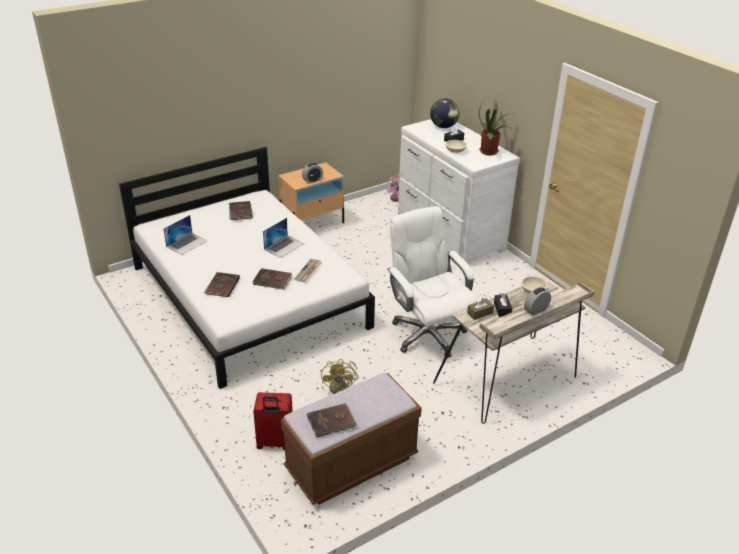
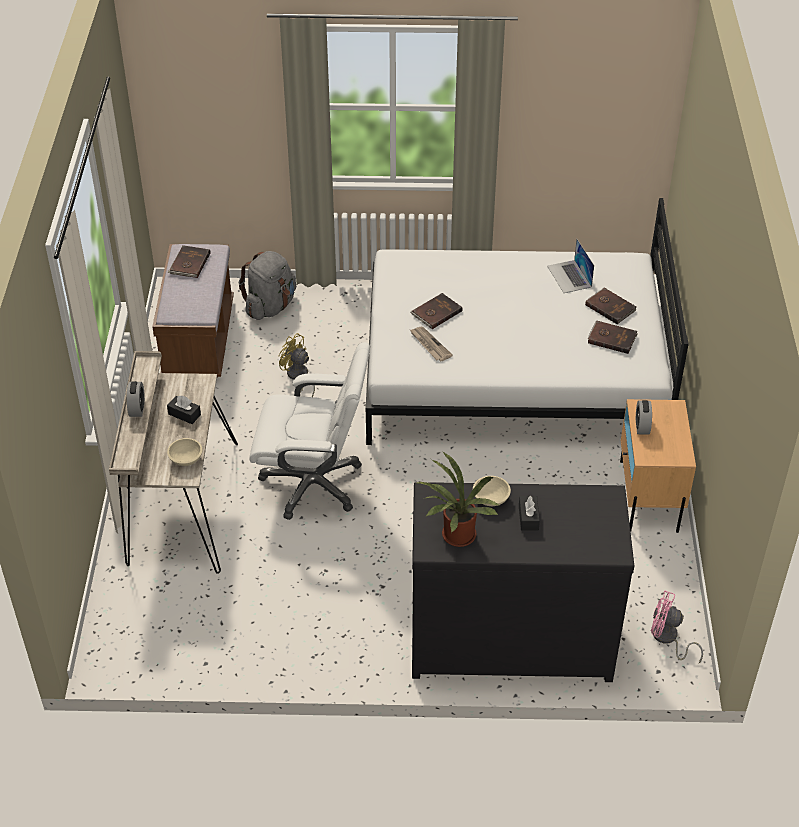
camera: 125 degrees right, 10 degrees up
(222, 286) = (457, 274): brown book -> brown book (610, 307)
(274, 442) = (270, 306): red suitcase -> grey backpack
(284, 246) = (499, 346): laptop -> none
(443, 126) = (587, 535): globe -> none
(448, 234) = (509, 637): white dresser -> black dresser
(480, 313) = (196, 394): brown tissue box -> none

